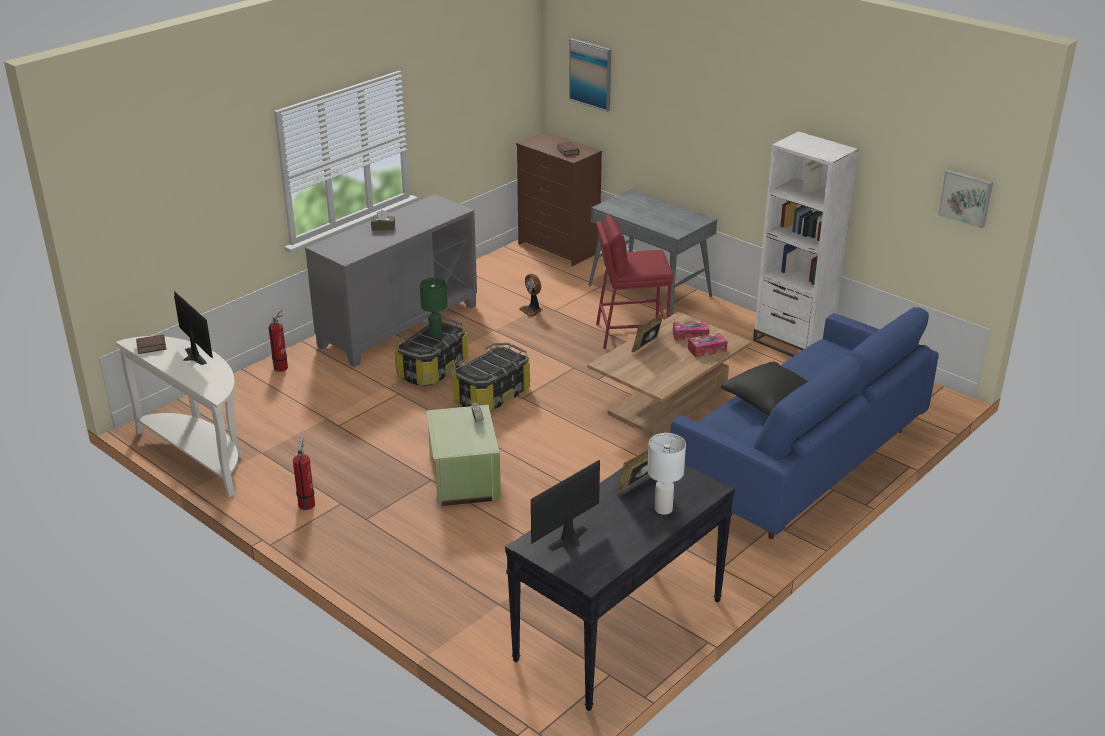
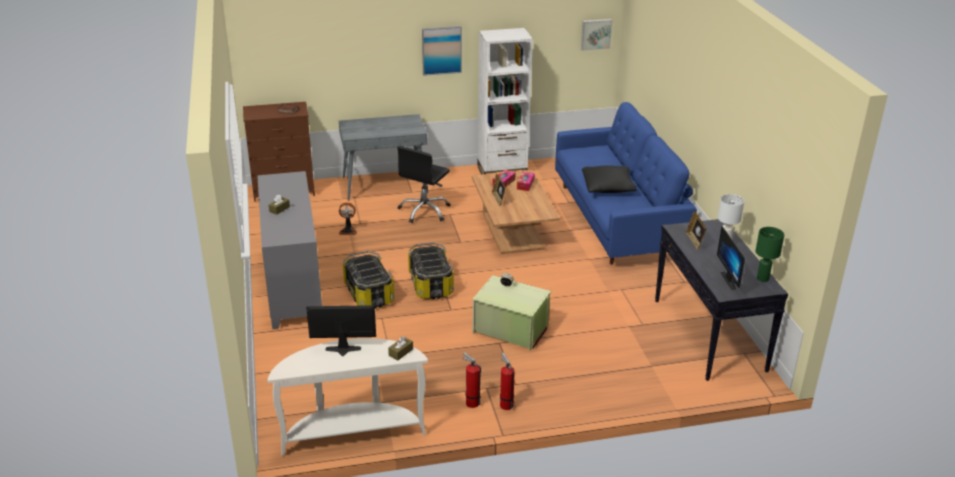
camera: 55 degrees left, 0 degrees up
(151, 347) = (301, 365): book -> none
(216, 386) = (401, 352): none -> brown tissue box
(282, 367) = (278, 354): fire extinguisher -> fire extinguisher (505, 404)
(435, 335) = (367, 266): green table lamp -> green table lamp (763, 278)
(591, 74) = (285, 46): picture -> picture (441, 50)
(630, 334) = (424, 211): red stool -> black office chair

